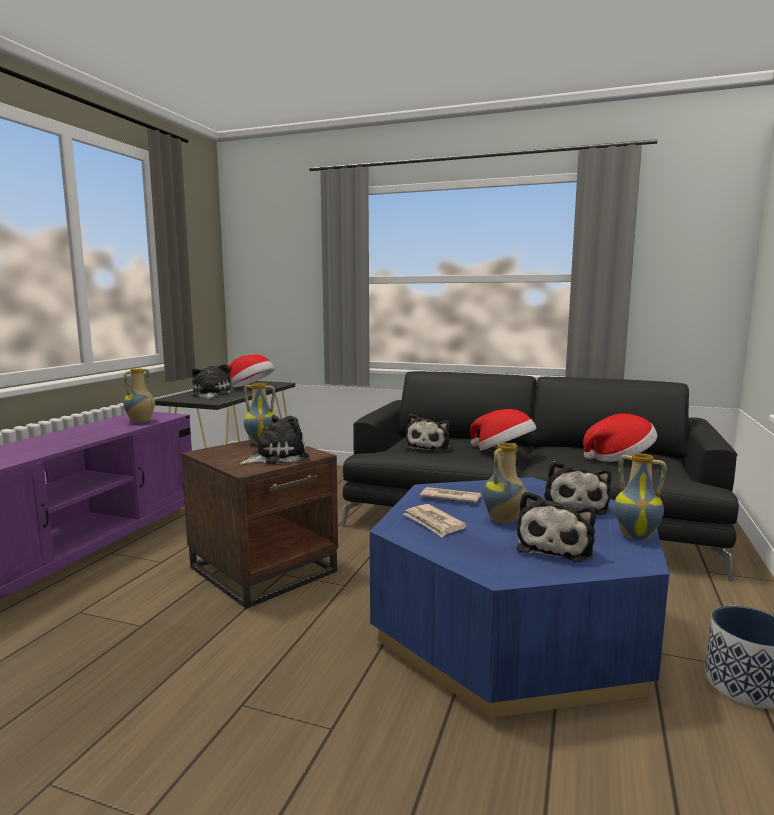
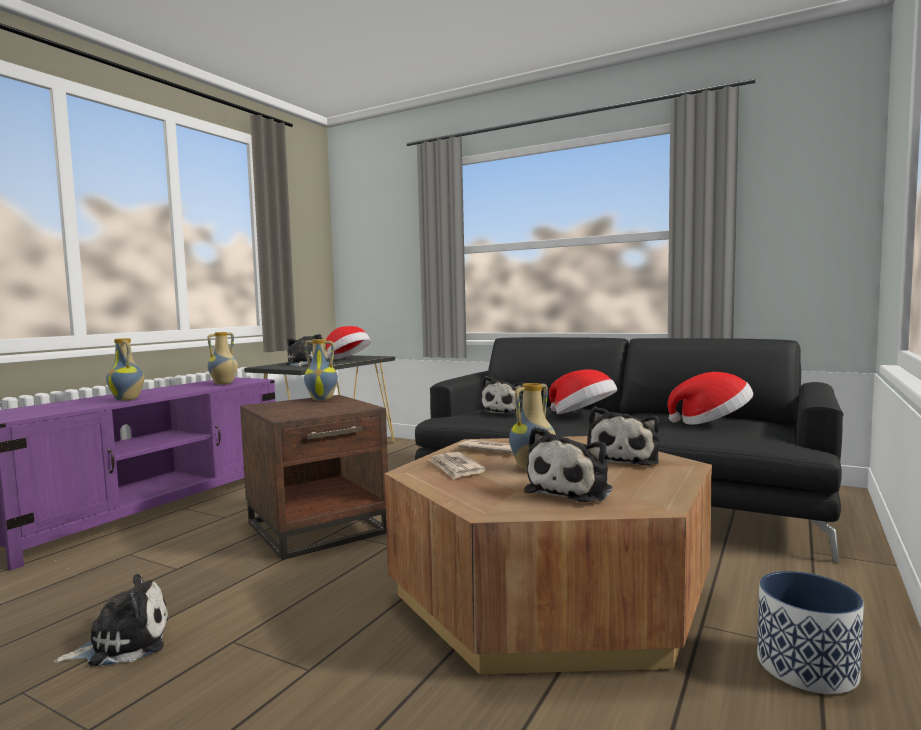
camera: 10 degrees right, 5 degrees down
(276, 457) = (325, 408): plush toy -> plush toy (123, 643)
(513, 627) = (550, 592): blue coffee table -> brown coffee table
(636, 536) = (674, 484): vase -> vase (128, 399)

